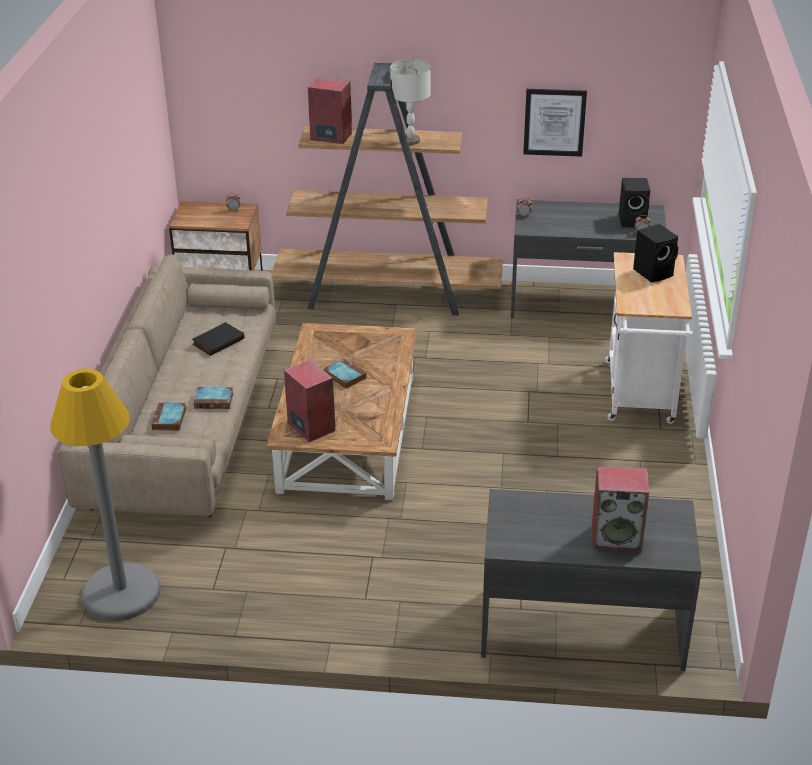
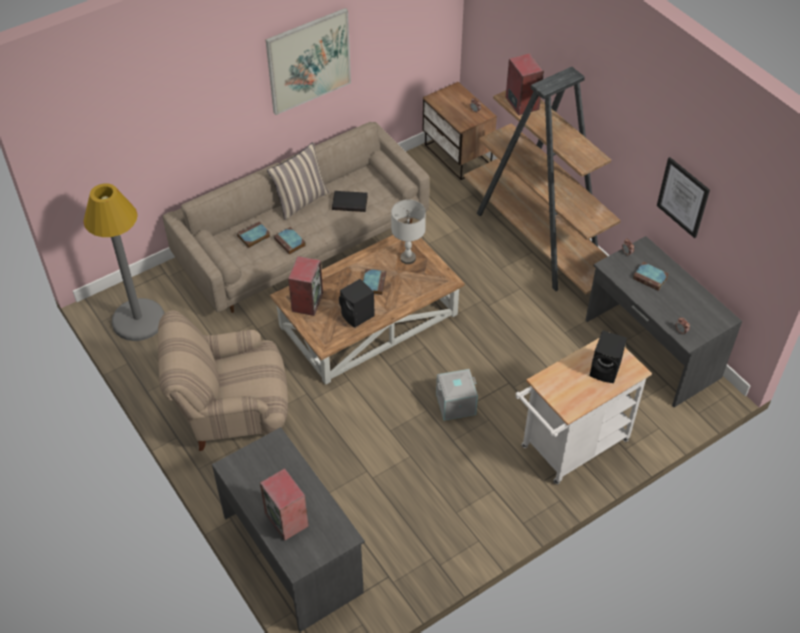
camera: 50 degrees right, 15 degrees up
(105, 188) = (308, 61): none -> picture
(167, 368) = (301, 201): none -> pillow
(347, 583) = (232, 412): none -> beige armchair
(410, 141) = (563, 143): grey table lamp -> grey table lamp (407, 258)
(518, 433) = (455, 405): none -> grey storage box
(566, 219) = (651, 278): none -> book
(633, 221) = (694, 317): black speaker -> black speaker (358, 316)

